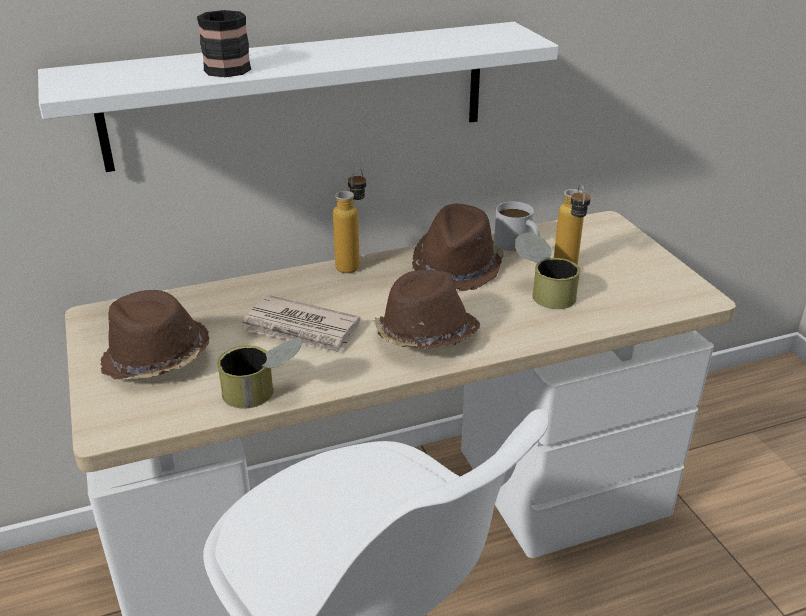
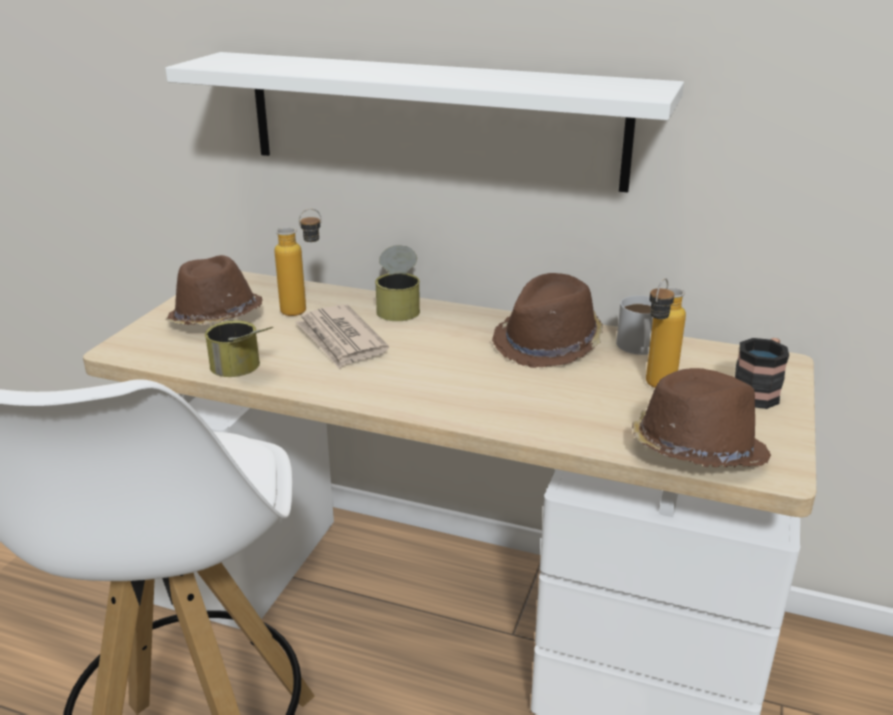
camera: 40 degrees right, 5 degrees down
(228, 66) = (335, 69): mug -> mug (758, 392)
(353, 263) = (459, 309): bottle -> bottle (304, 310)
(425, 336) = (426, 384): brown hat -> brown hat (695, 451)
(544, 291) = (598, 395): can -> can (399, 306)

